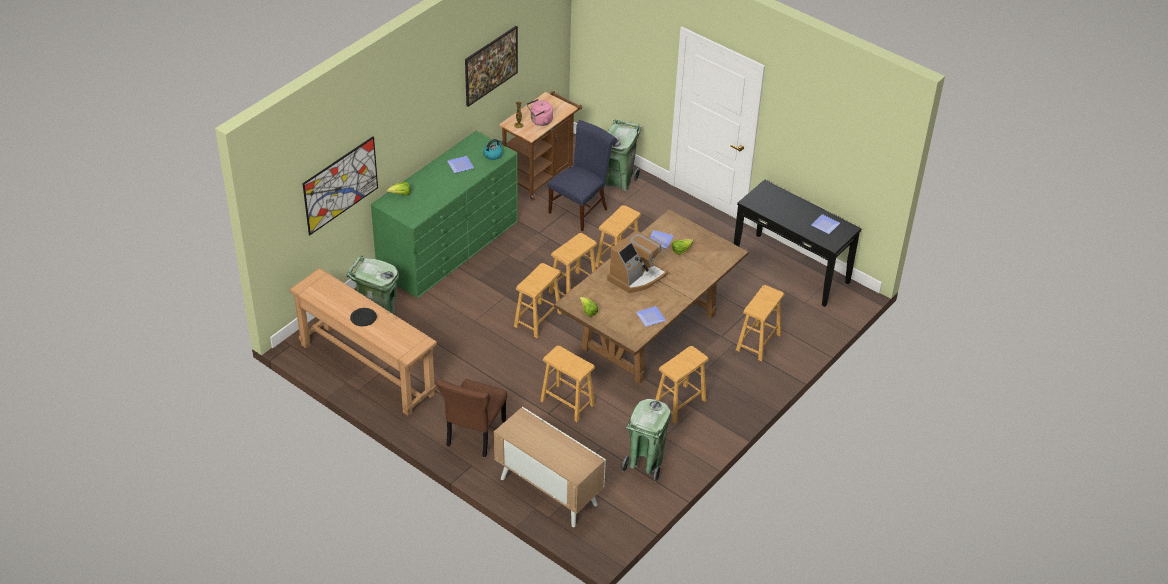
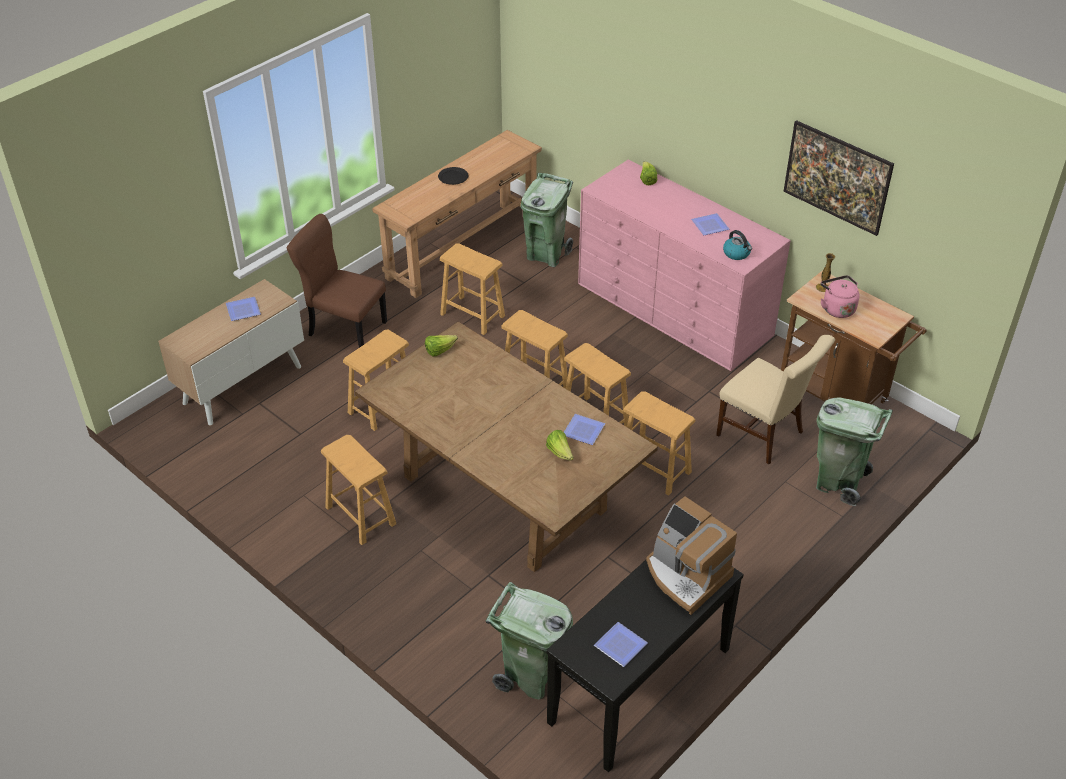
camera: 95 degrees right, 0 degrees up
(341, 185) = (598, 93): picture -> none
(448, 247) = (674, 309): green dresser -> pink dresser
(580, 209) = (765, 435): blue chair -> beige chair
(636, 277) = (504, 401): coffee machine -> coffee machine (686, 575)
(645, 464) = (262, 472): green trash can -> green trash can (531, 676)
(650, 318) = (418, 409): plate -> plate (242, 310)
(758, 342) = (470, 620): brown stool -> brown stool (472, 315)

